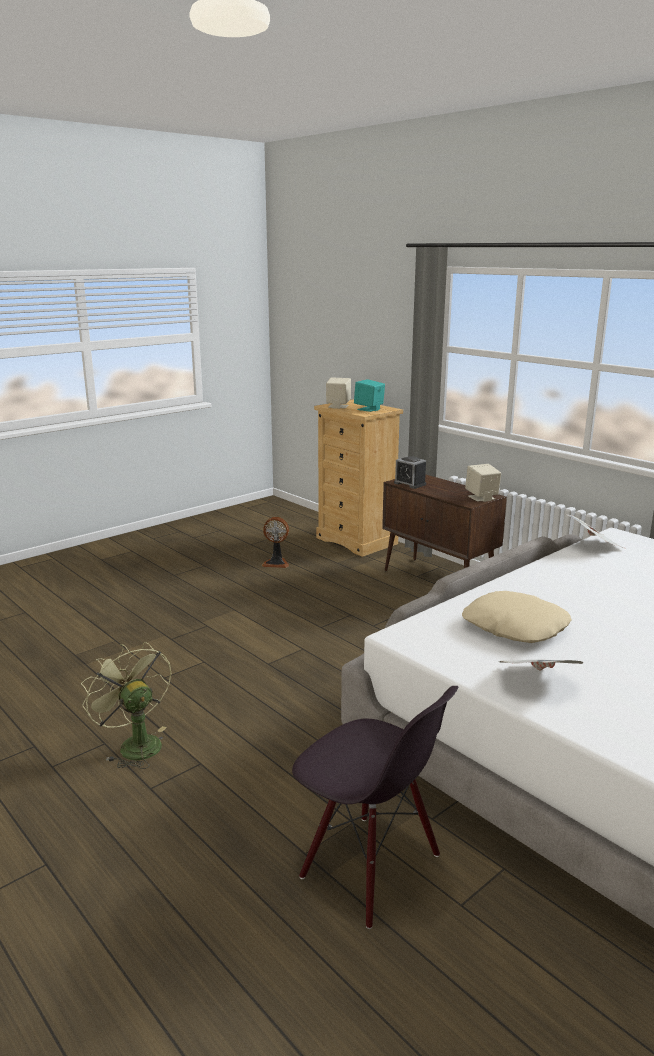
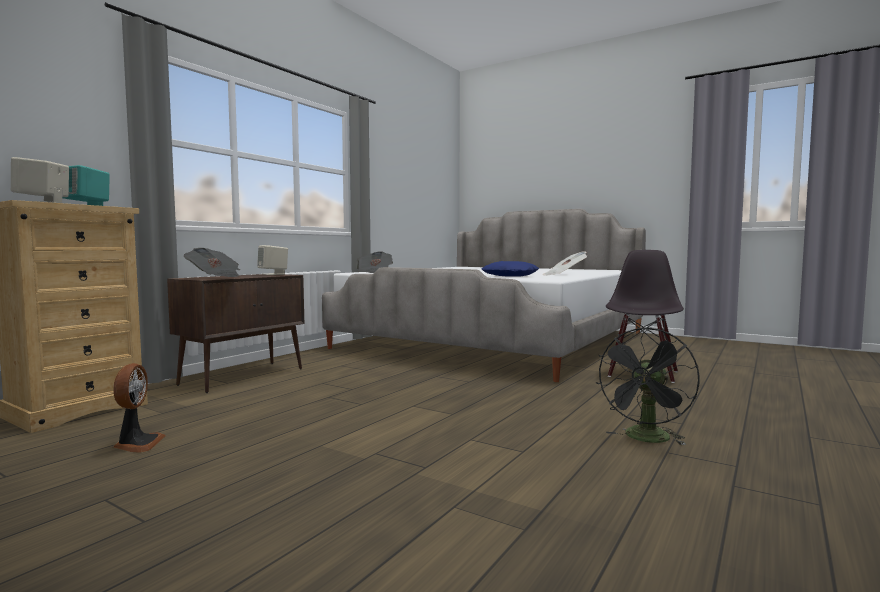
camera: 105 degrees left, 15 degrees down
(134, 744) = (647, 439): green fan -> black fan
(410, 483) = (215, 278): alarm clock -> newspaper
(514, 627) = (510, 276): beige pillow -> blue pillow

